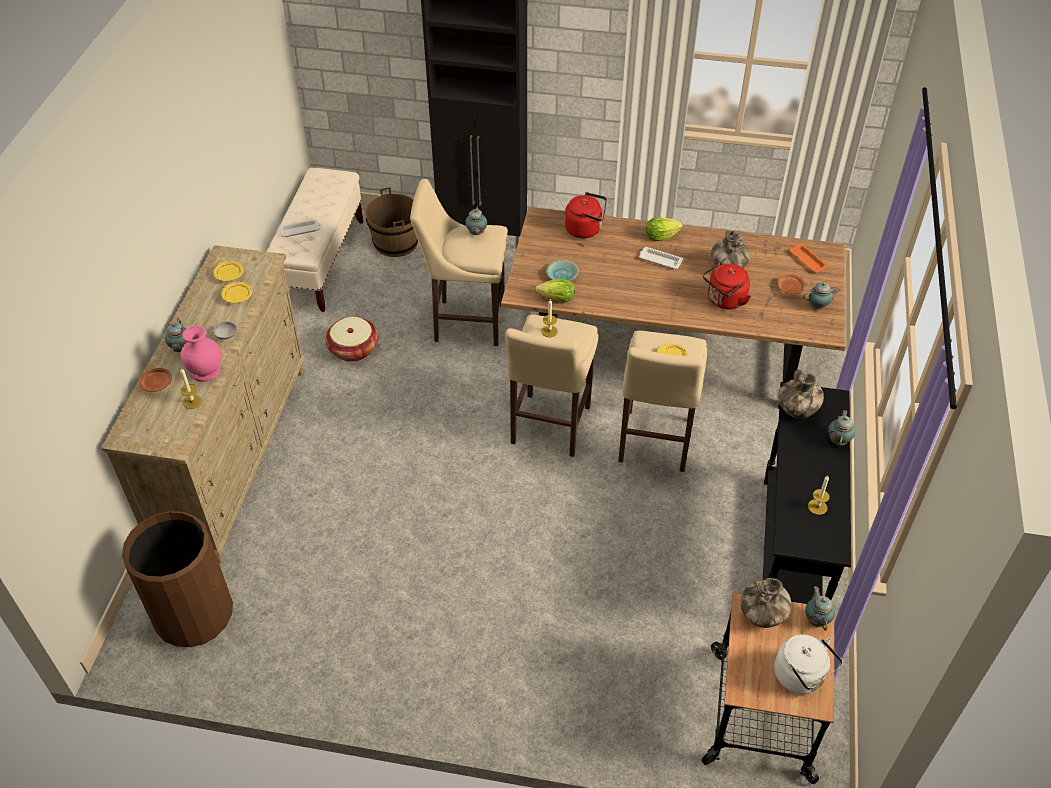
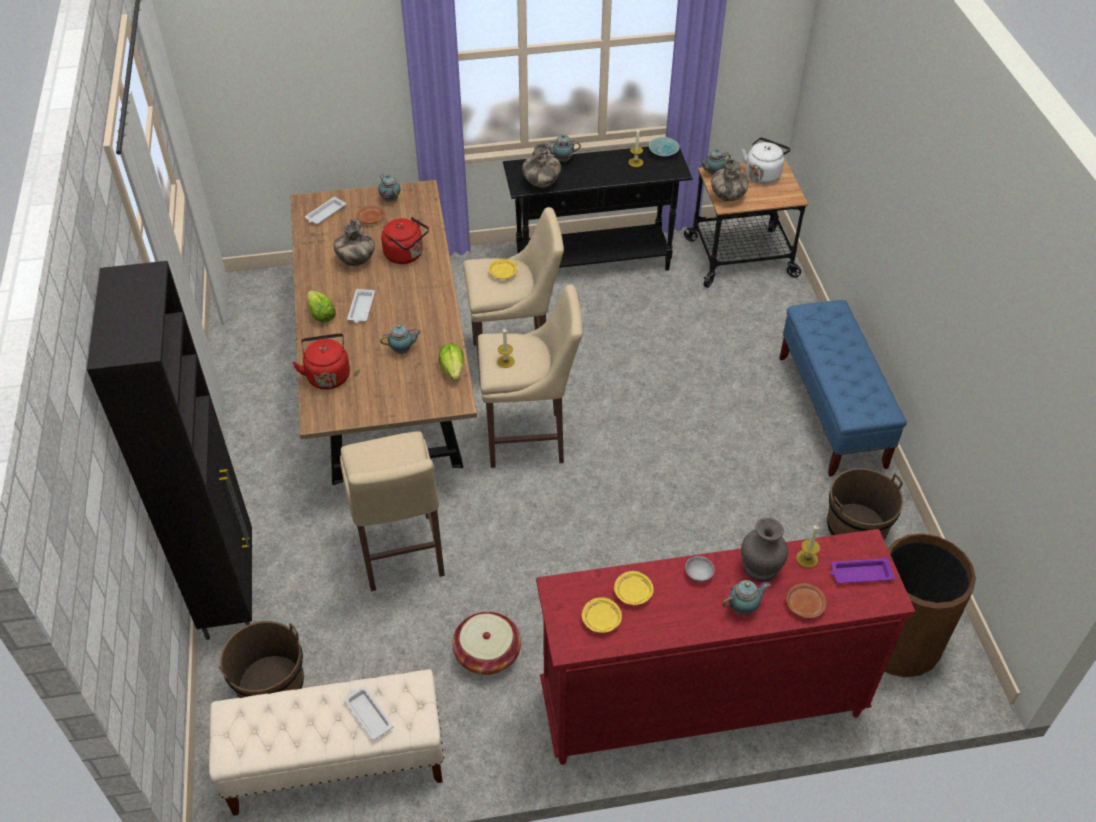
camera: 110 degrees left, 0 degrees up
(155, 428) = (860, 574): none -> purple tray
(206, 371) = (759, 566): pink vase -> grey vase
(235, 455) = (700, 704): beige dresser -> red dresser
(321, 641) = (856, 528): none -> brown bucket
(473, 693) = (831, 411): none -> blue bench
(476, 233) = (370, 464): teapot -> teapot (403, 350)
(562, 276) = (415, 375): turquoise bowl -> turquoise bowl (664, 152)
(806, 260) = (325, 214): orange tray -> white tray

